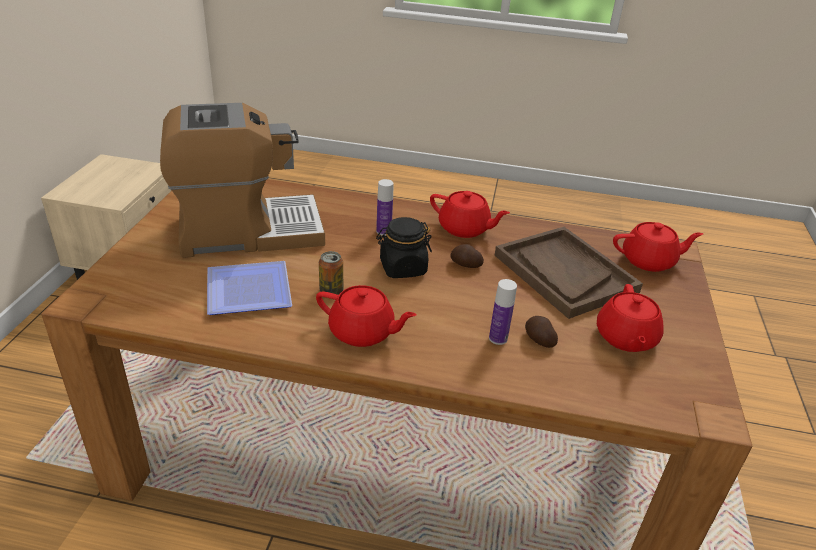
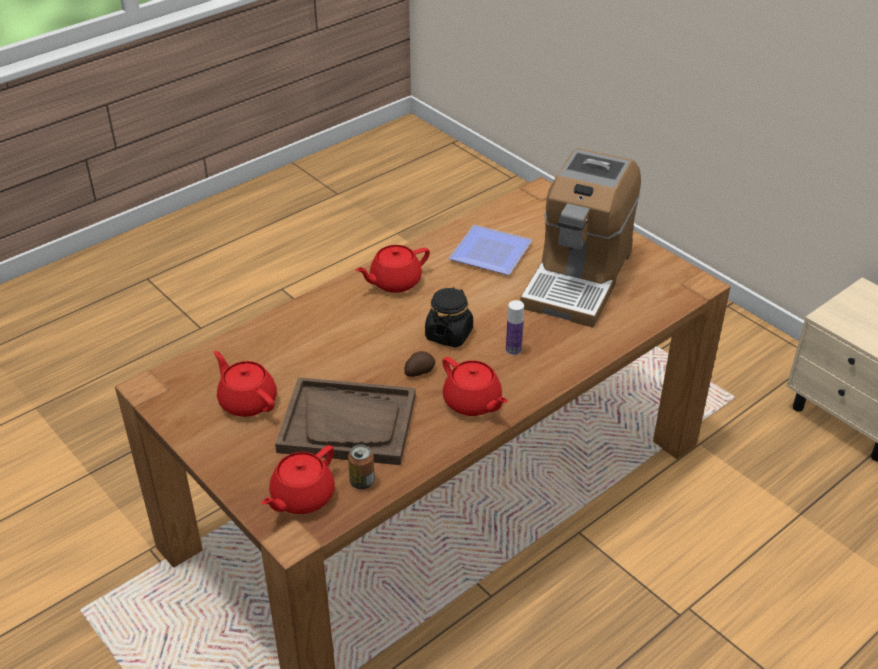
camera: 130 degrees right, 5 degrees up
(331, 291) = (454, 287): can -> can (362, 482)
(464, 229) = (472, 402): red teapot -> red teapot turned 105 degrees counterclockwise
(498, 338) = (321, 337): bottle -> none
(538, 340) = (298, 355): potato -> none

